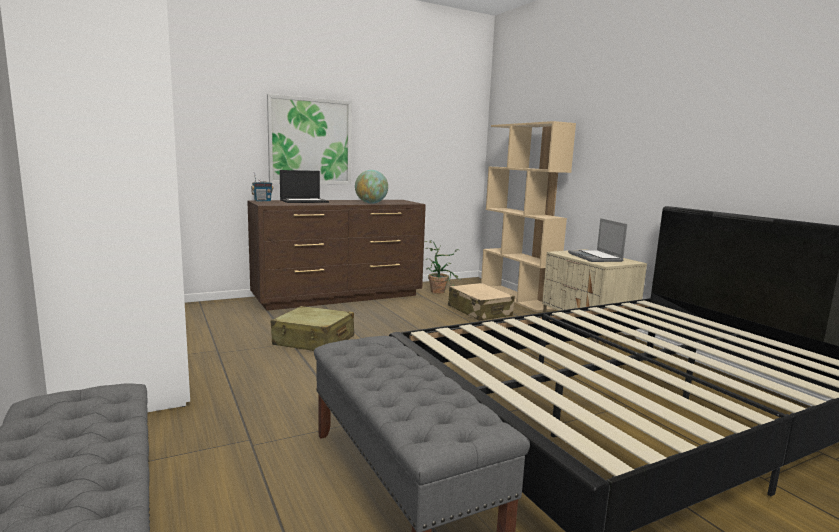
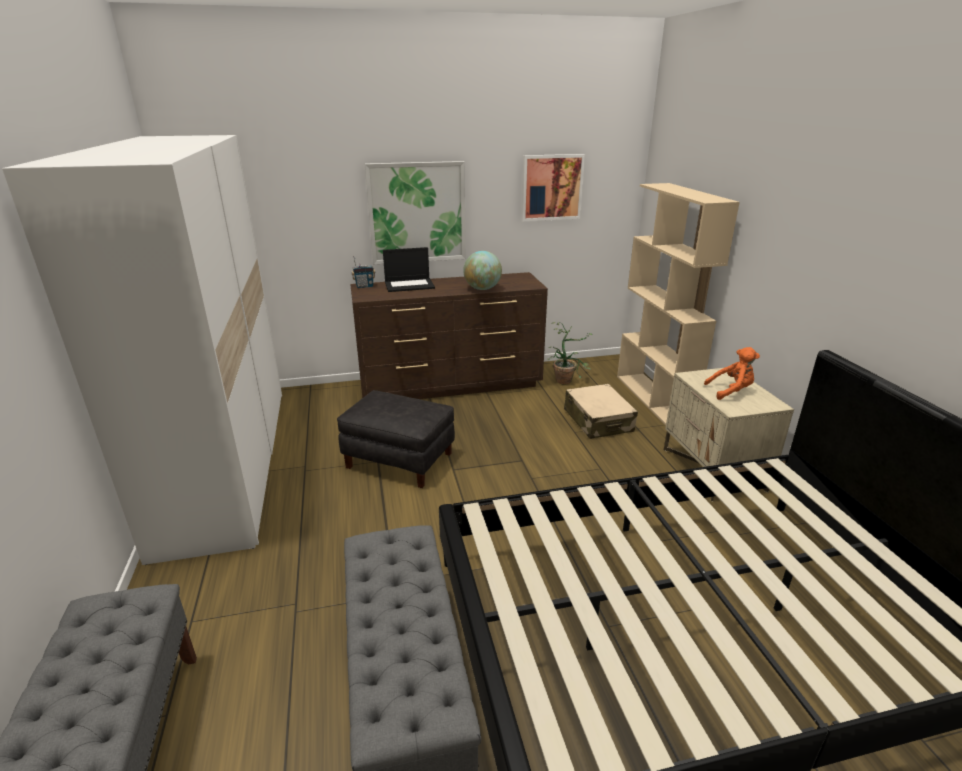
camera: 15 degrees right, 15 degrees up
(314, 341) = (400, 460): beige suitcase -> black ottoman
(419, 130) = (552, 187): none -> picture
(596, 257) = (731, 391): laptop -> orange plush toy

